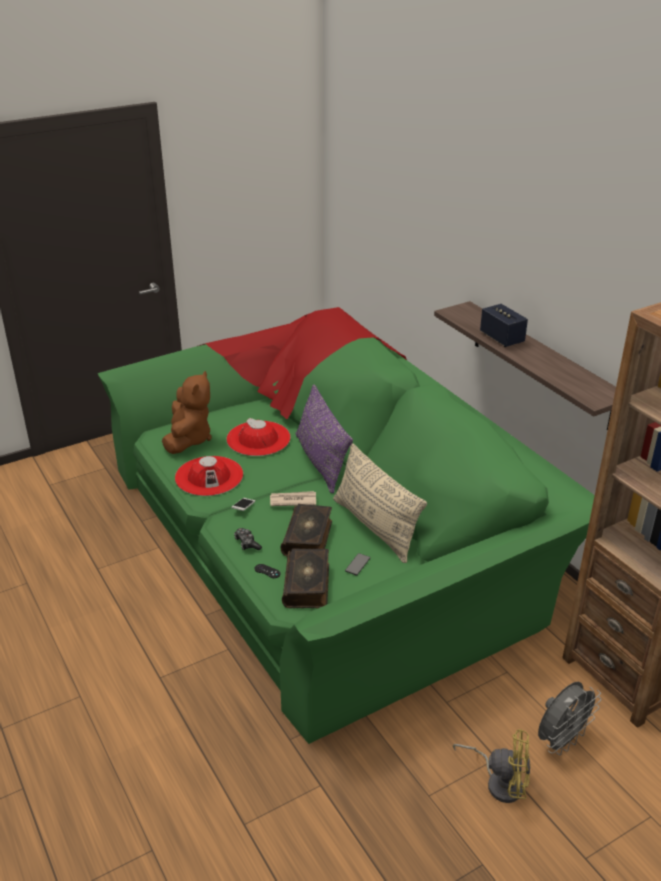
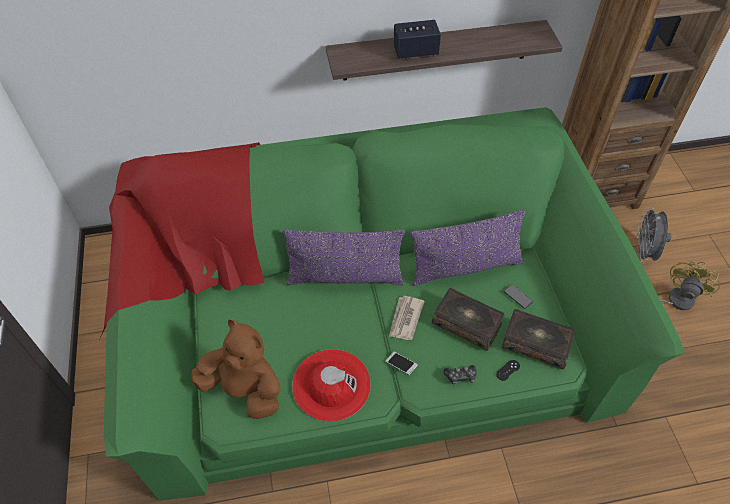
camera: 70 degrees left, 20 degrees up
(258, 439) = (279, 320): red hat -> none
(375, 527) = (465, 267): beige pillow -> purple pillow
(561, 740) = (643, 252): grey fan -> grey fan turned 150 degrees counterclockwise

